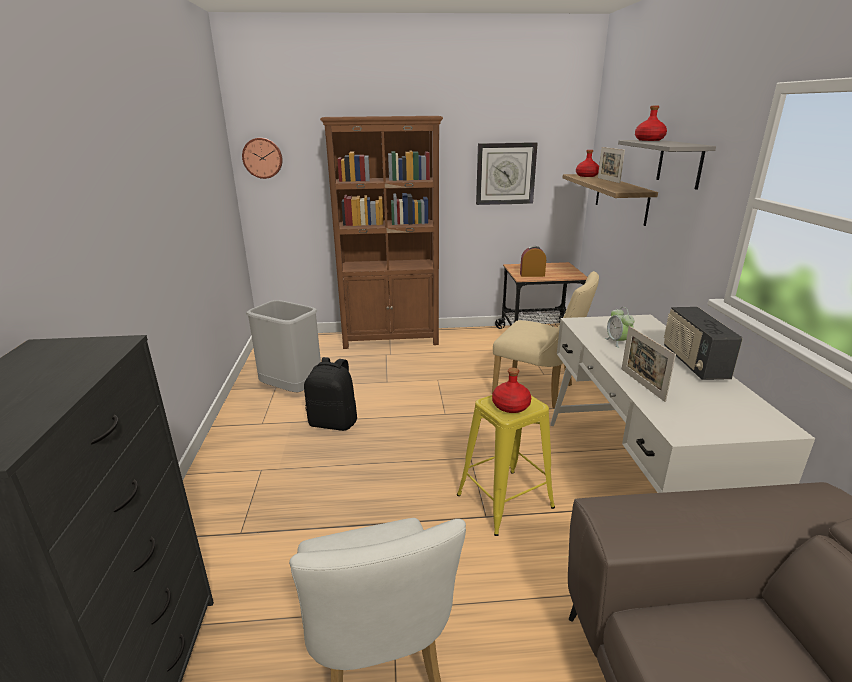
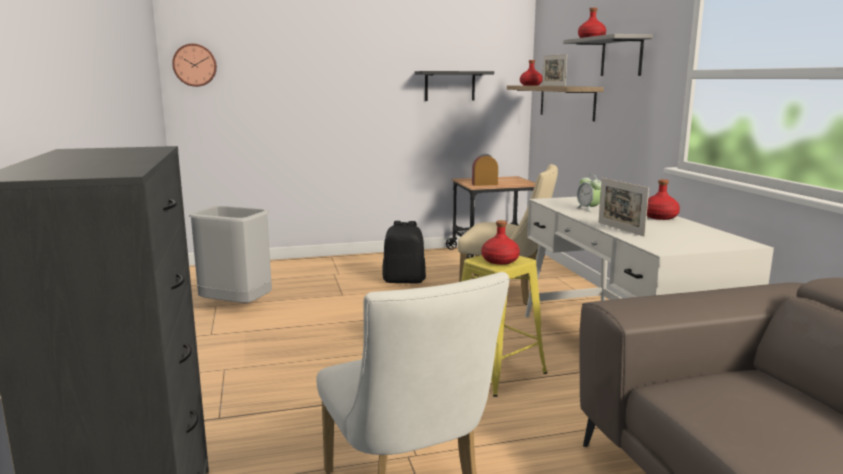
camera: 10 degrees left, 10 degrees down
(334, 422) = (294, 328): black backpack -> black backpack (404, 280)
(391, 339) = (336, 262): brown bookcase -> none
(505, 173) = (450, 86): wall clock -> black shelf
(693, 363) = (660, 217): radio -> red bottle

